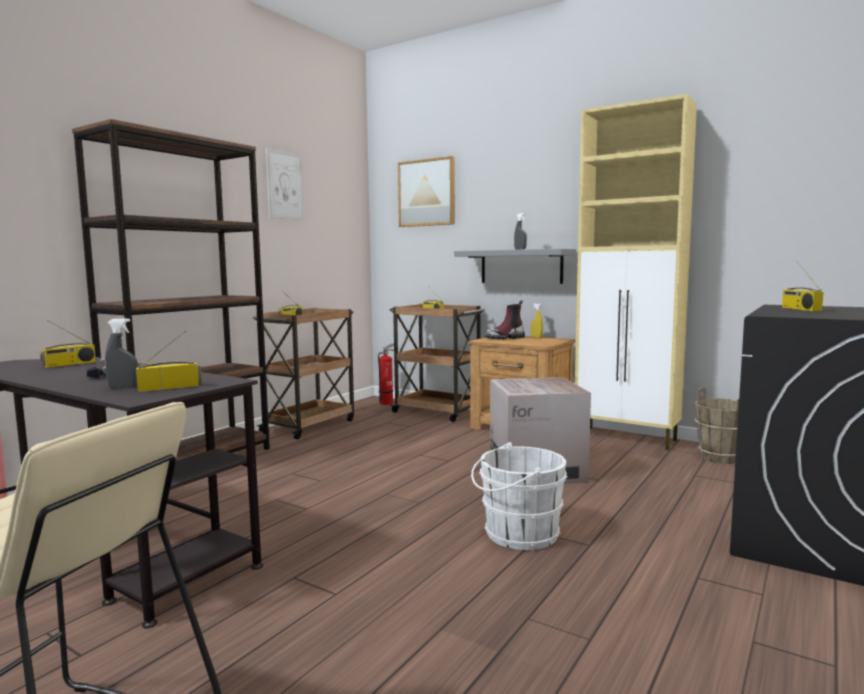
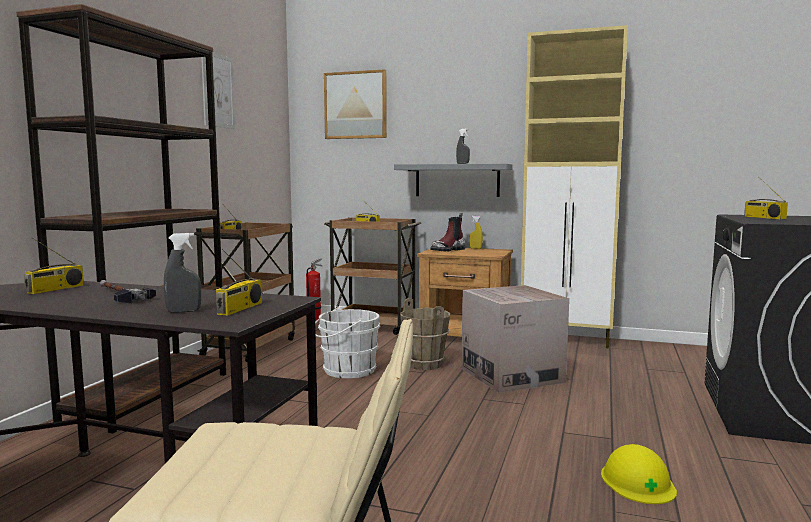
camera: 15 degrees left, 0 degrees up
(170, 387) = (240, 309): radio -> radio turned 150 degrees clockwise
(517, 534) = (542, 435): white bucket -> white bucket (346, 370)
(579, 592) = (637, 481): none -> yellow hard hat
(720, 458) = (655, 352): brown bucket -> brown bucket (425, 364)

